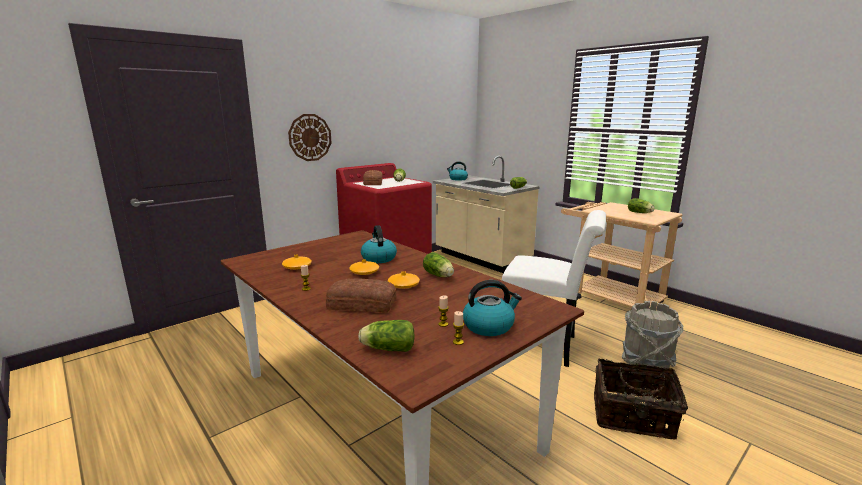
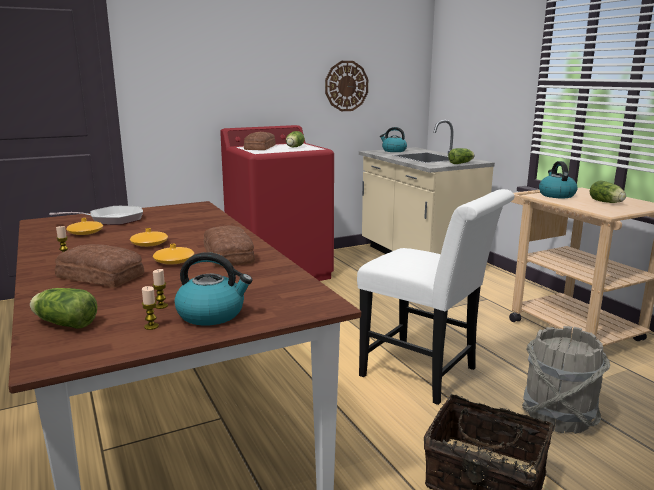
camera: 15 degrees right, 0 degrees up
(304, 253) = (112, 220): none -> frying pan
(310, 137) = (188, 89): wall clock -> wall clock (346, 86)
(378, 258) = (185, 231): kettle -> kettle (556, 195)
(439, 276) = (229, 255): lettuce -> bread

